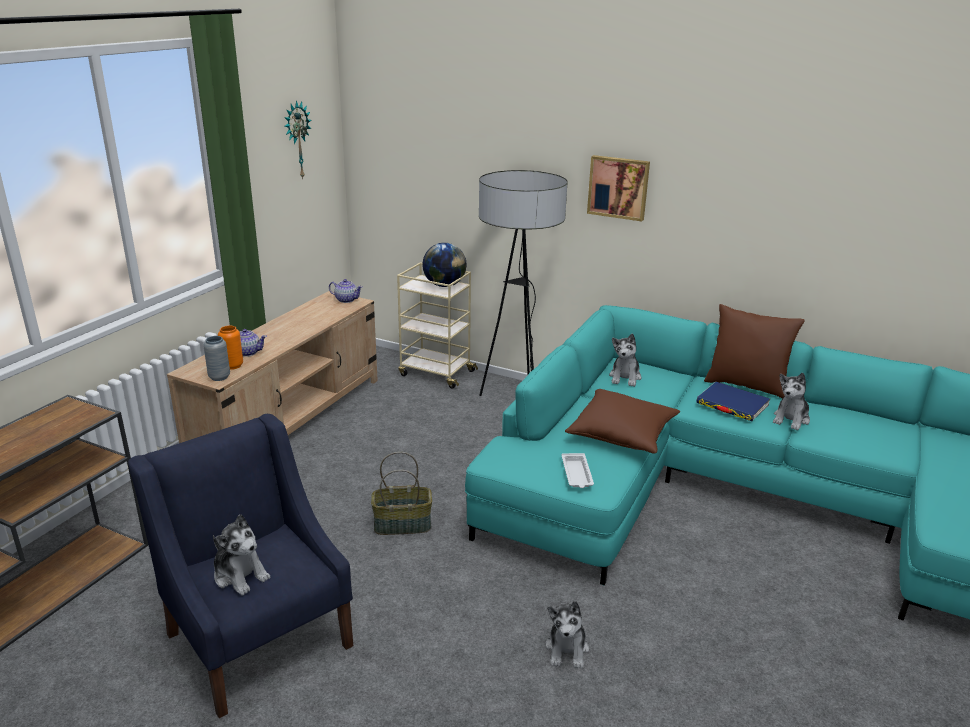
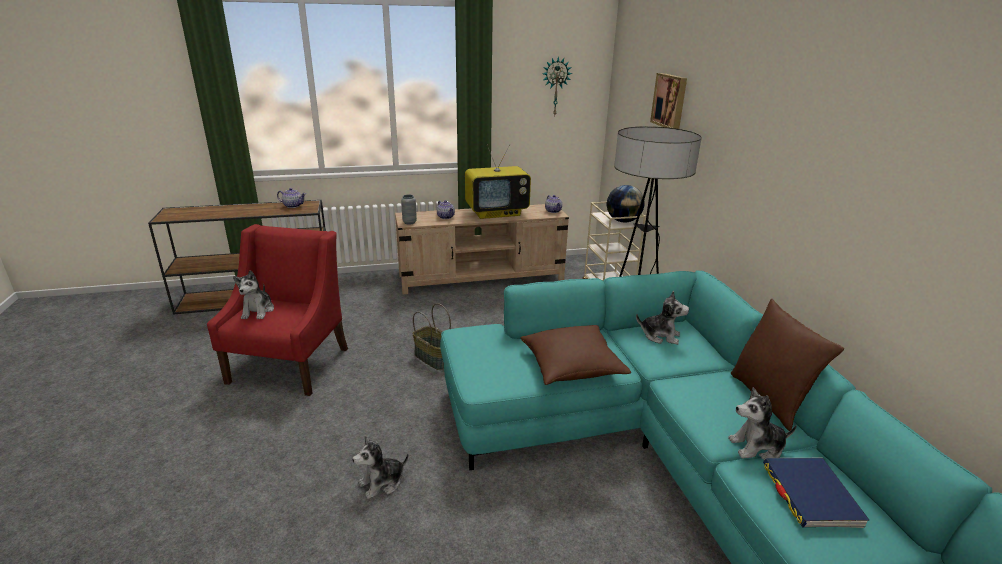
camera: 50 degrees right, 0 degrees up
(47, 420) = (293, 206): none -> teapot
(233, 366) = (426, 220): orange vase -> none
(259, 638) = (290, 364): blue armchair -> red armchair
(293, 324) = (497, 213): none -> television
(577, 474) = (486, 368): white tray -> none
(618, 187) = (744, 157): picture -> picture (670, 101)
(625, 377) = (660, 336): plush toy -> plush toy turned 135 degrees counterclockwise
(732, 404) = (714, 401): blue book -> blue book (810, 494)

